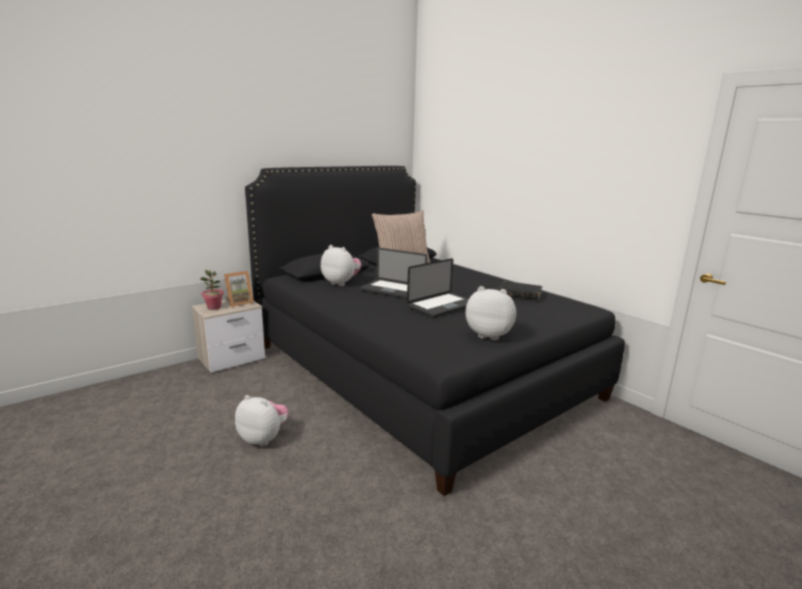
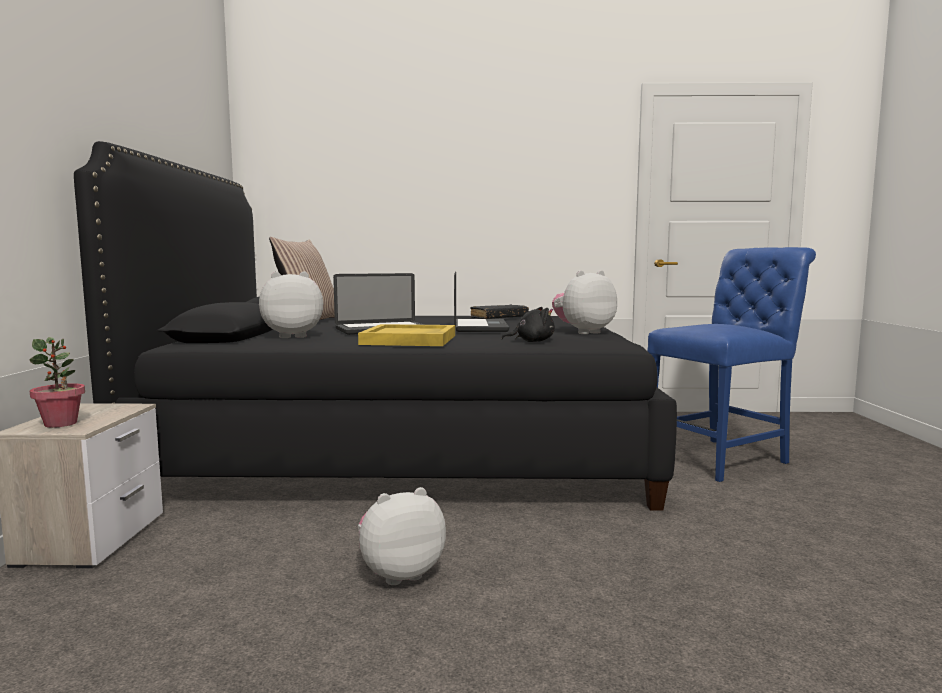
camera: 50 degrees left, 10 degrees down
(239, 302) = (94, 410): picture frame -> none
(365, 307) = (410, 340): none -> yellow tray
(413, 333) = (532, 341): none -> black plush toy
(608, 495) = (722, 458): none -> blue chair

